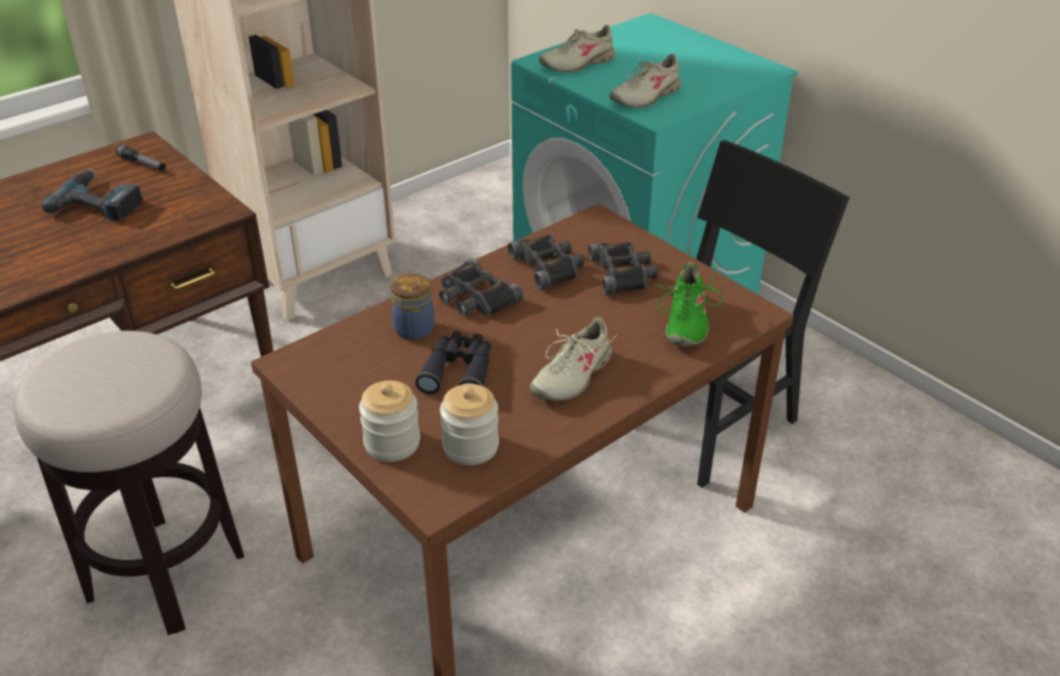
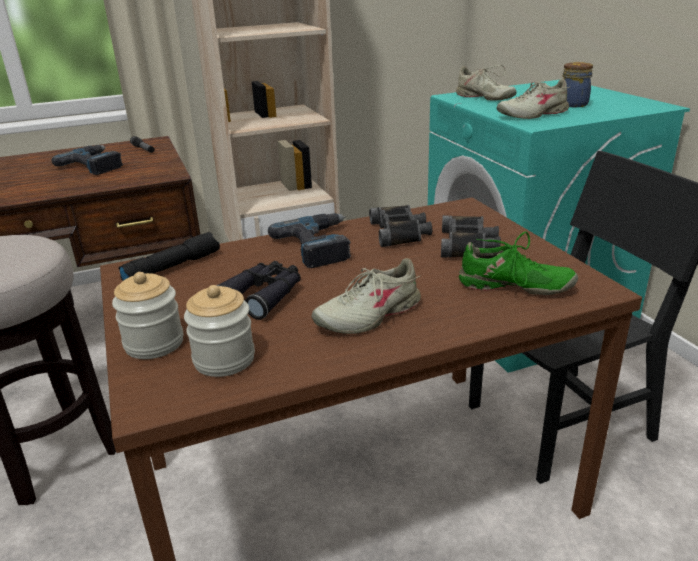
camera: 20 degrees right, 10 degrees down
(336, 350) = (172, 267): none -> black flashlight
(414, 327) = (250, 260): jar -> jar (573, 104)
(476, 297) = (320, 246): black binoculars -> power drill
(577, 63) = (484, 98): beige shoe -> beige shoe turned 120 degrees counterclockwise
(685, 321) = (514, 287): green shoe -> green shoe turned 105 degrees counterclockwise

